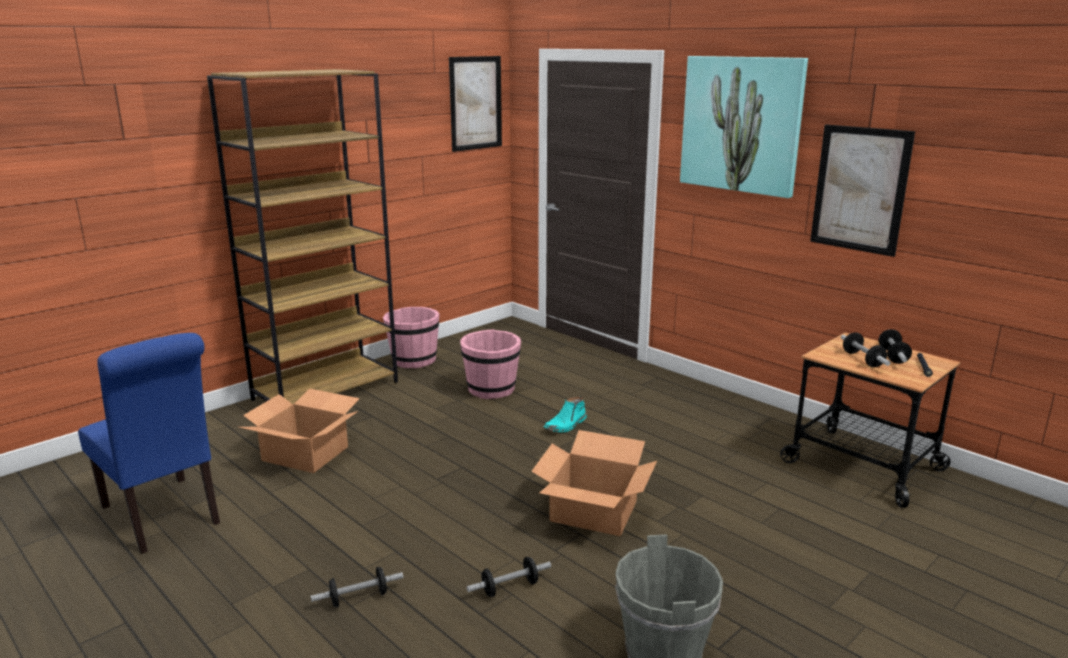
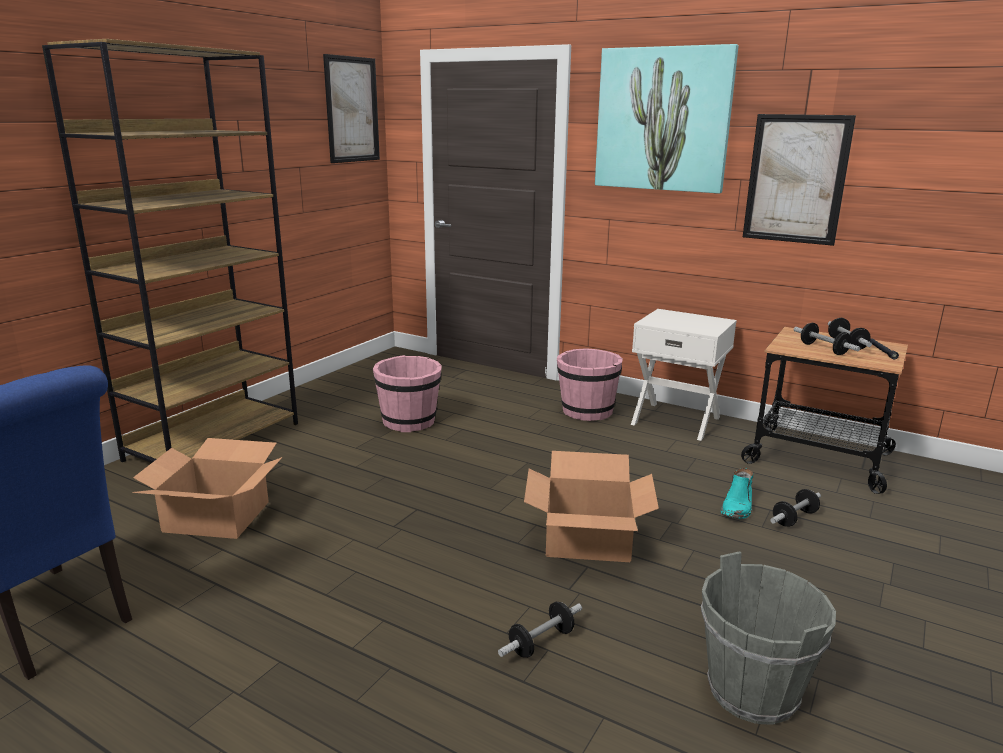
camera: 15 degrees left, 0 degrees up
(358, 598) = (361, 688): dumbbell -> dumbbell (794, 518)
(413, 360) = (306, 399): pink bucket -> pink bucket (586, 411)
(566, 425) = (509, 450): turquoise boot -> turquoise boot (737, 507)
(740, 413) = (676, 420): none -> white nightstand

